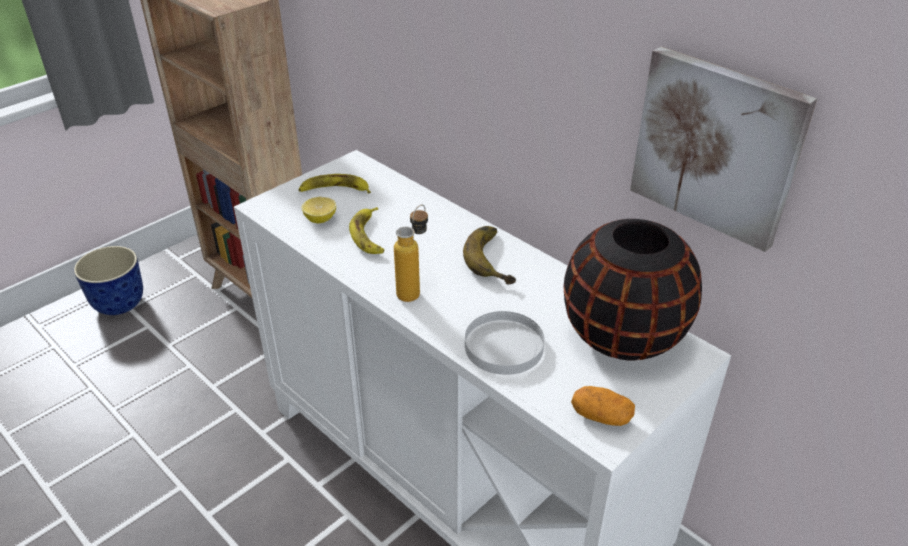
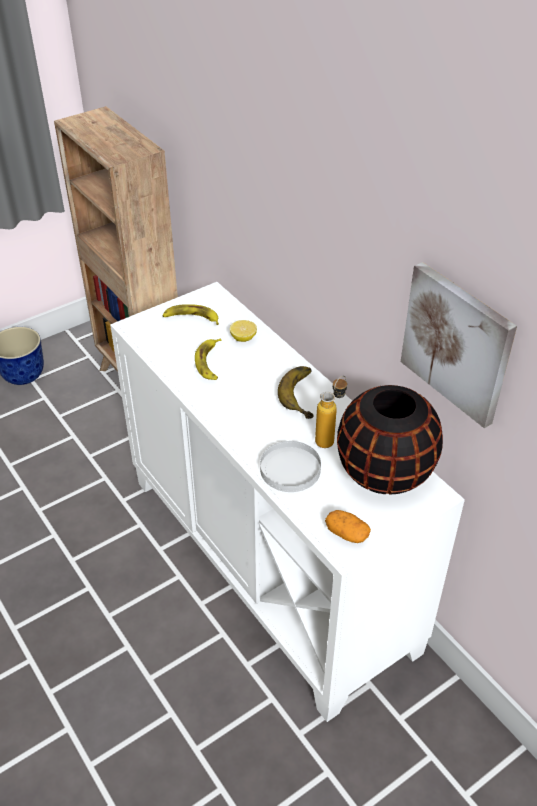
camera: 10 degrees right, 5 degrees up
(320, 219) = (175, 343): lemon -> lemon (243, 338)
(414, 290) = (233, 414): bottle -> bottle (329, 438)

